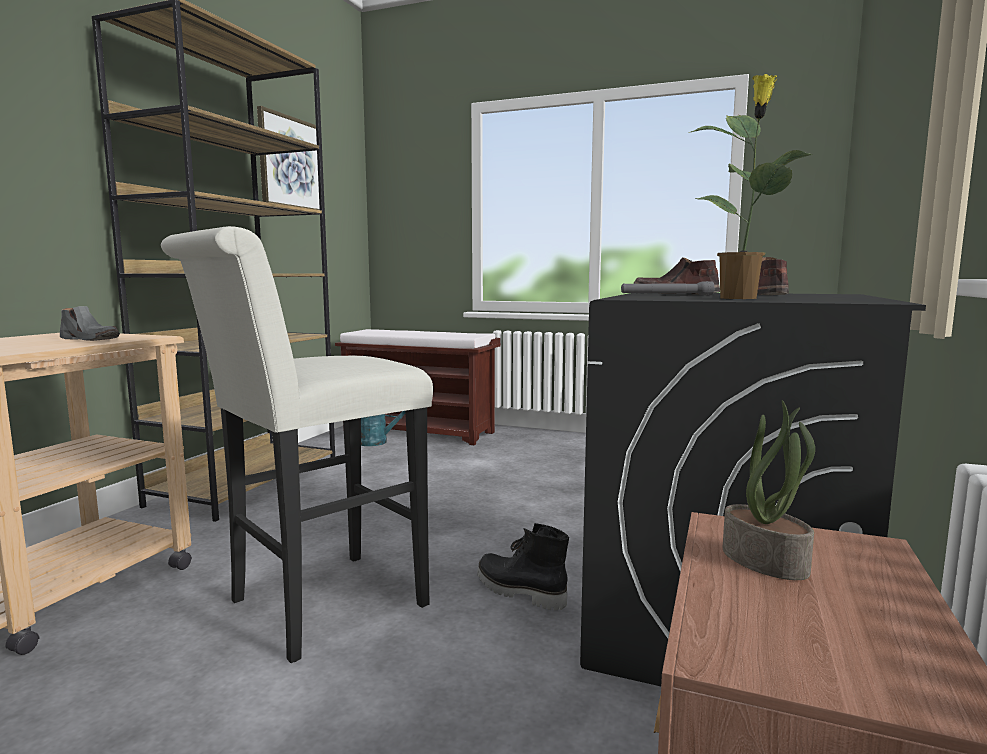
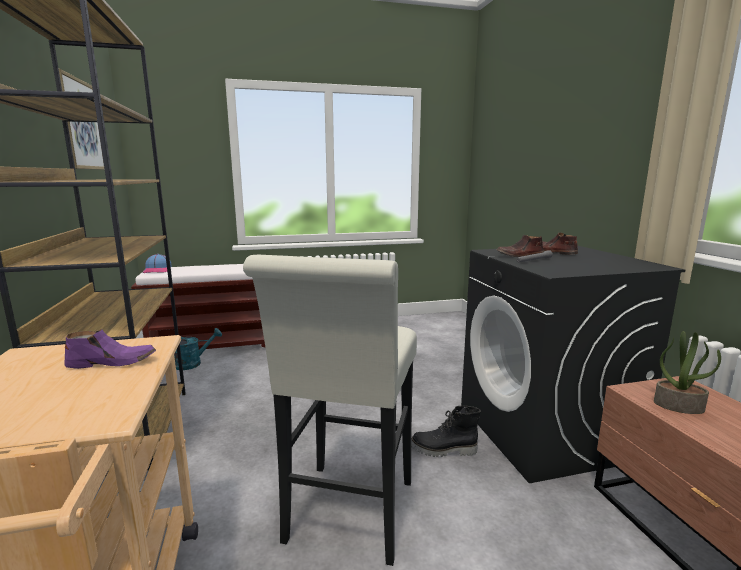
camera: 35 degrees left, 5 degrees up
(91, 340) = (113, 362): grey shoe -> purple shoe
(371, 330) = (157, 270): none -> cap
(740, 298) = (592, 265): potted plant -> none

